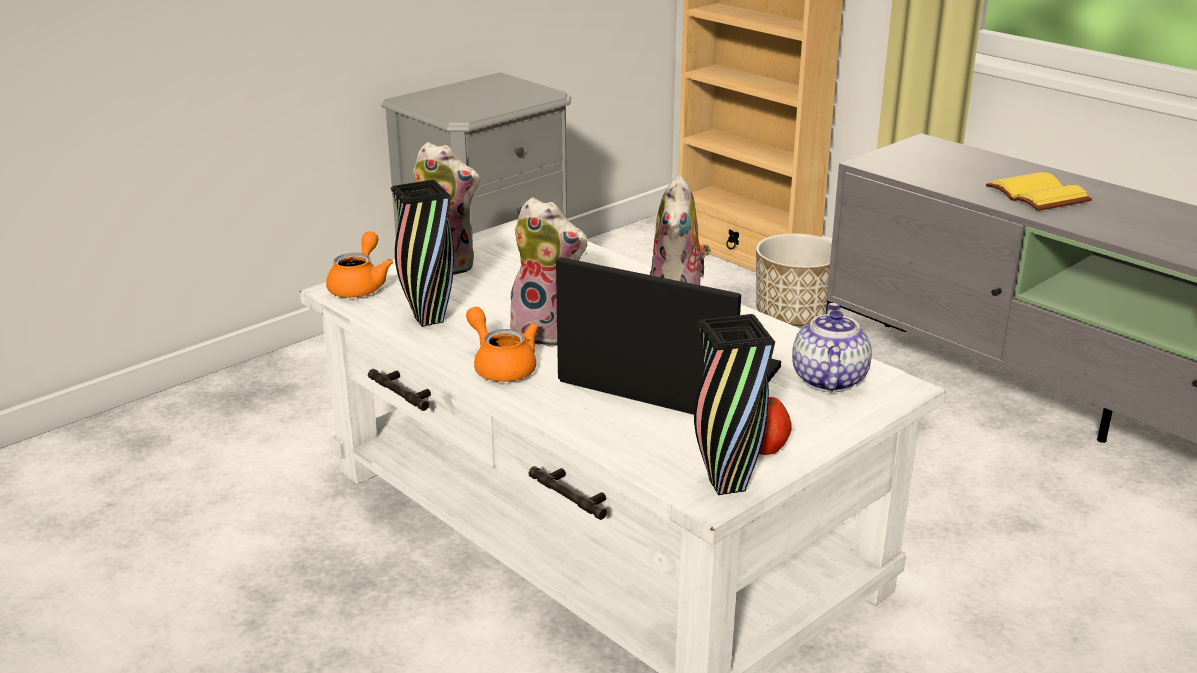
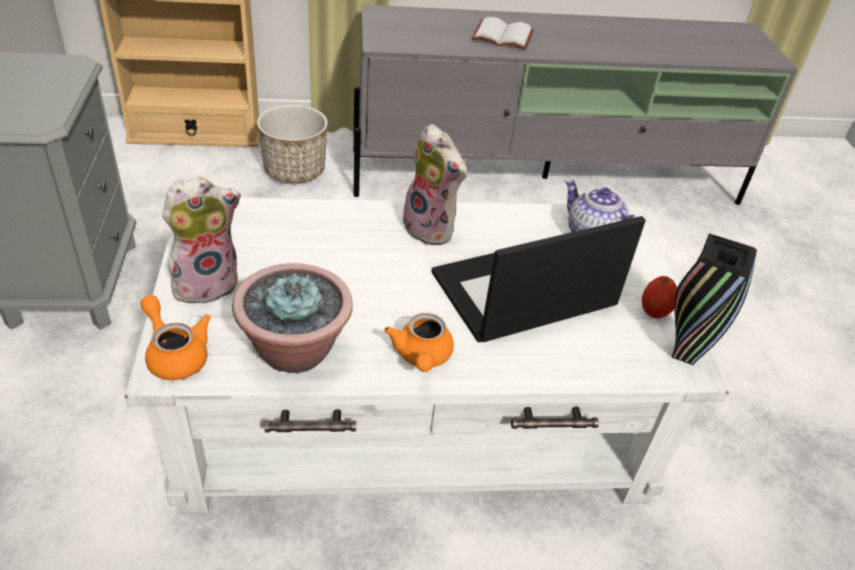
camera: 55 degrees left, 15 degrees up
(429, 320) = (295, 350): black vase -> potted plant
(501, 366) = (421, 357): orange teapot -> orange teapot turned 90 degrees counterclockwise
(549, 332) = (395, 302): plush toy -> none
(1034, 195) = (501, 37): yellow book -> white book

